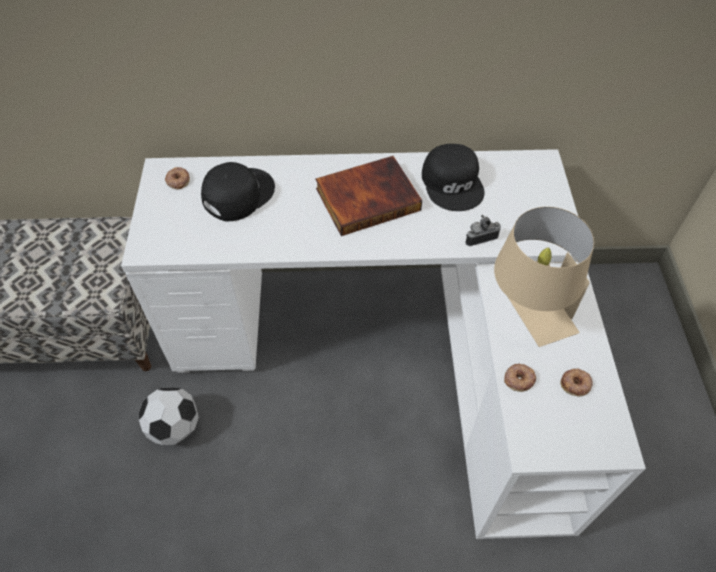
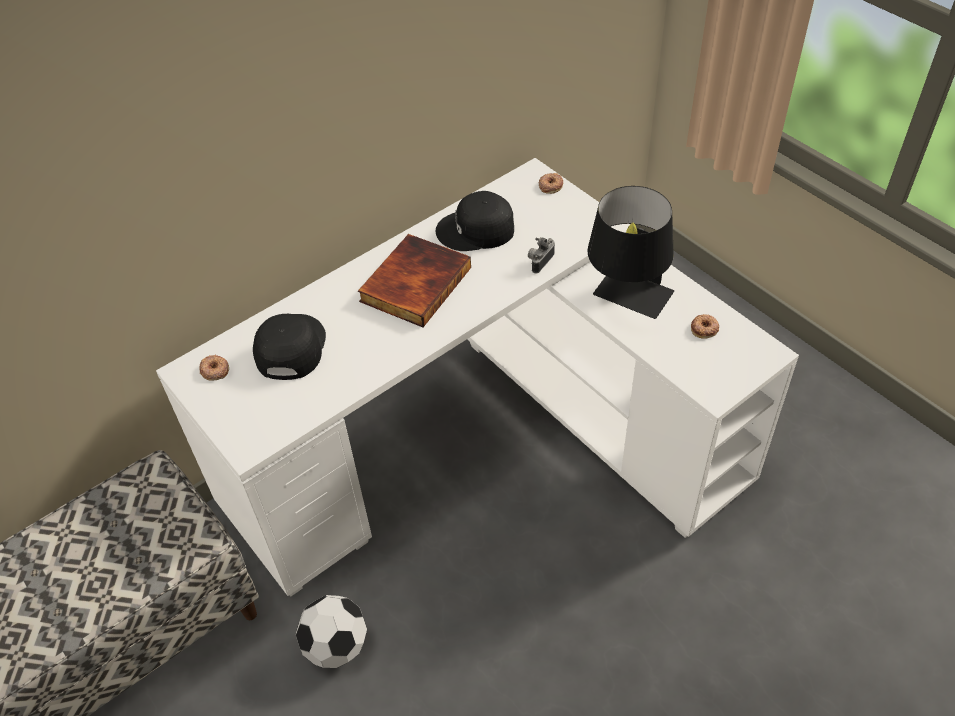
camera: 35 degrees left, 5 degrees down
(453, 183) = (476, 230): black cap -> black cap turned 135 degrees clockwise
(519, 379) = (662, 351): donut -> donut (550, 185)
(527, 317) = (627, 302): beige table lamp -> black table lamp

